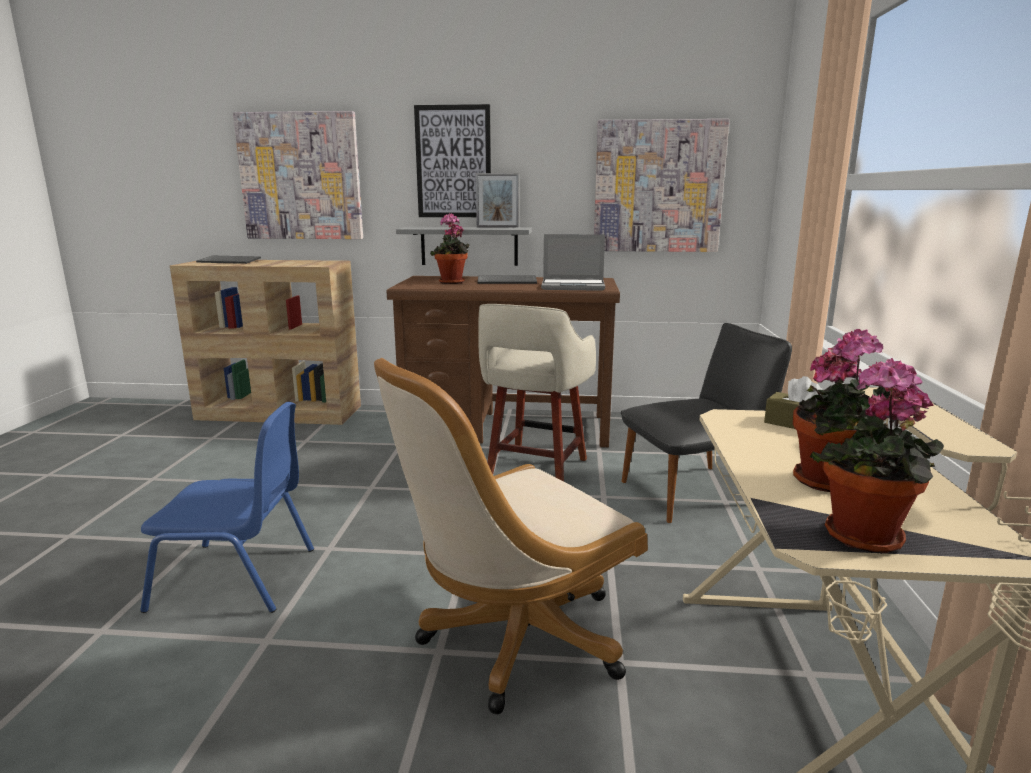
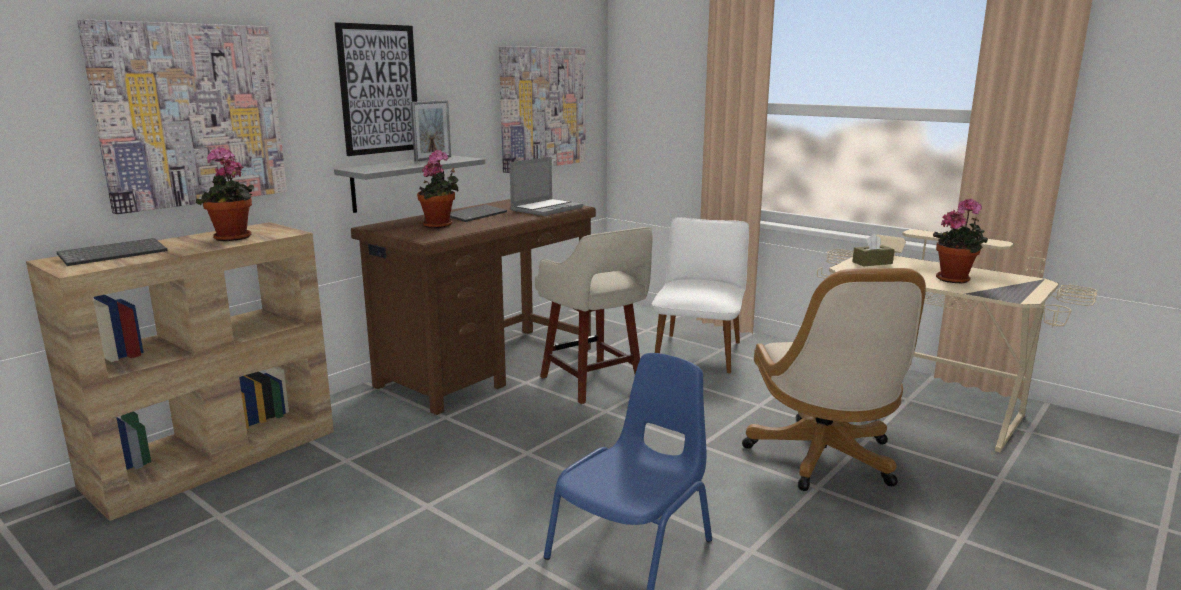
camera: 55 degrees left, 0 degrees up
(691, 492) = (698, 353): black chair -> white chair
(863, 540) = (1018, 291): potted plant -> potted plant (233, 238)

